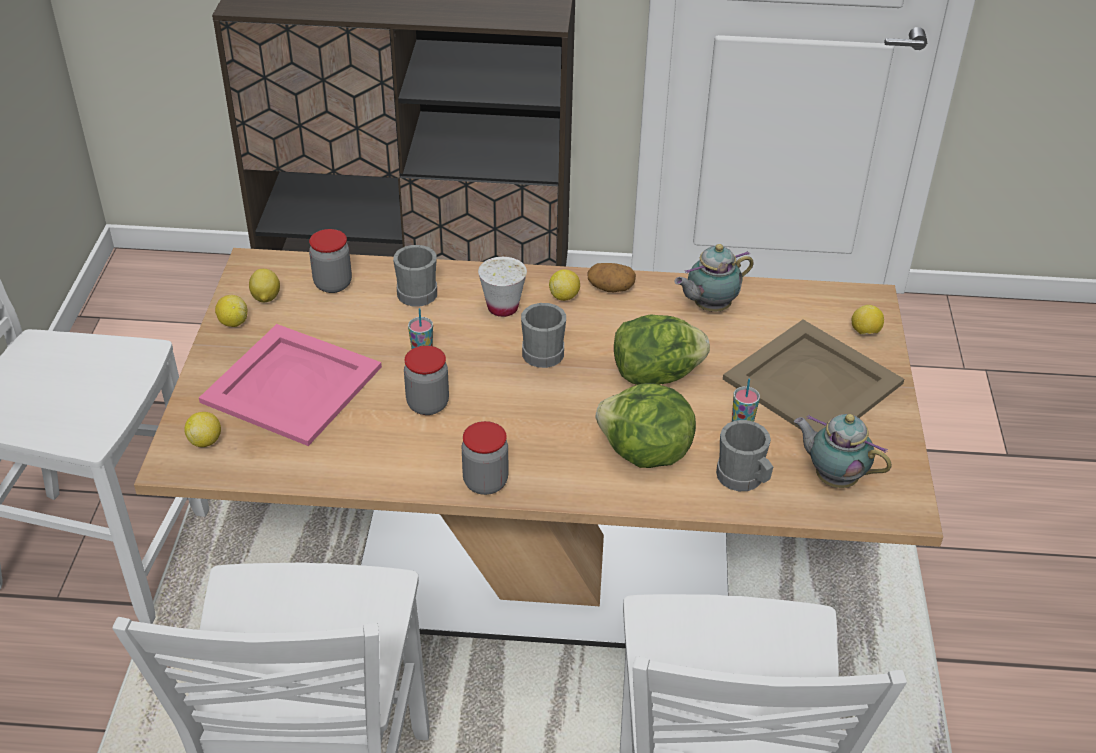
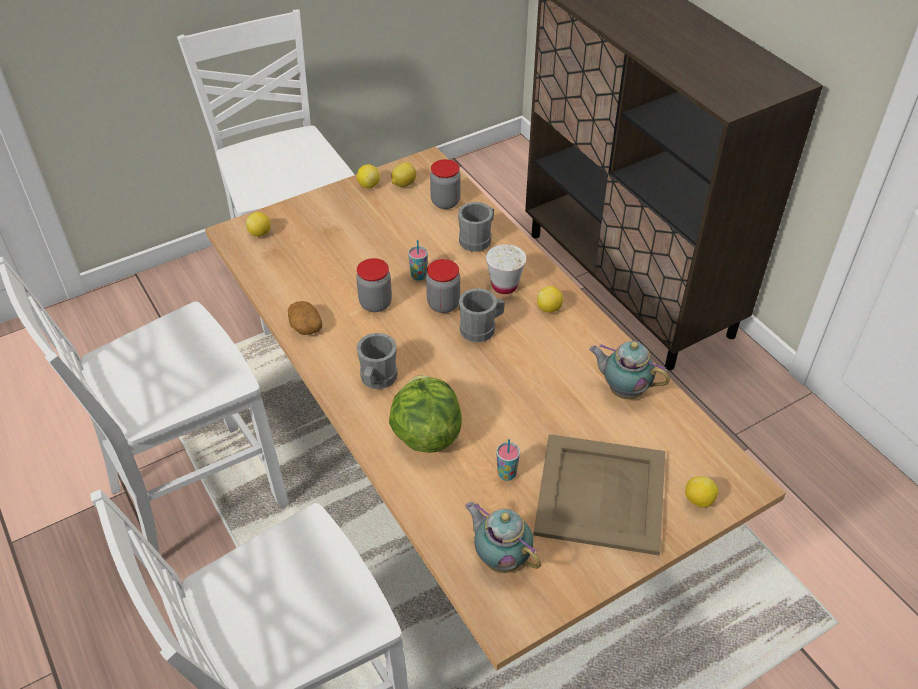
camera: 55 degrees right, 5 degrees up
(292, 385) = (337, 239): pink tray -> none
(485, 482) = (328, 368): jar -> jar (443, 304)
(610, 287) = (585, 326): potato -> potato (305, 326)
(656, 375) = (514, 398): lettuce -> none
(743, 479) = (450, 502): grey mug -> grey mug (377, 379)
(833, 477) = (500, 557): teapot -> teapot turned 45 degrees counterclockwise

